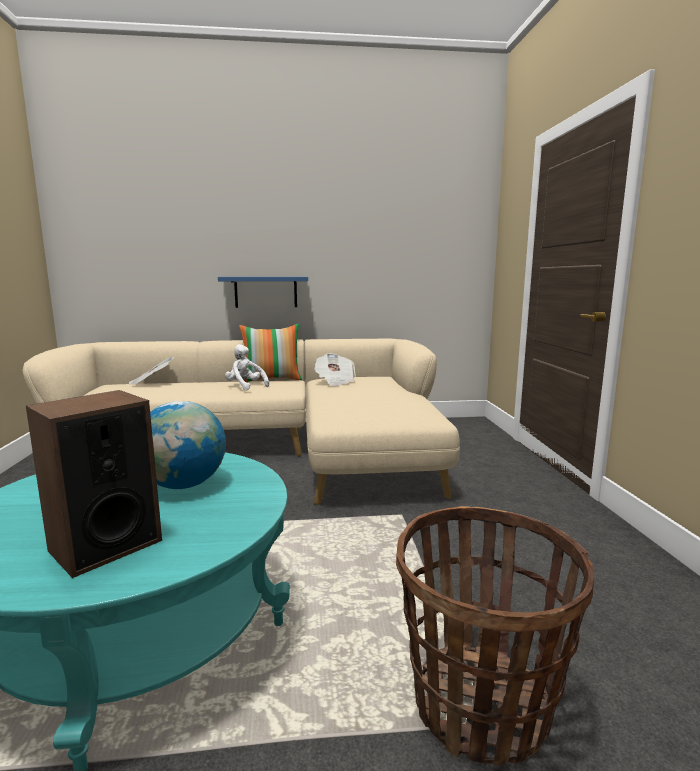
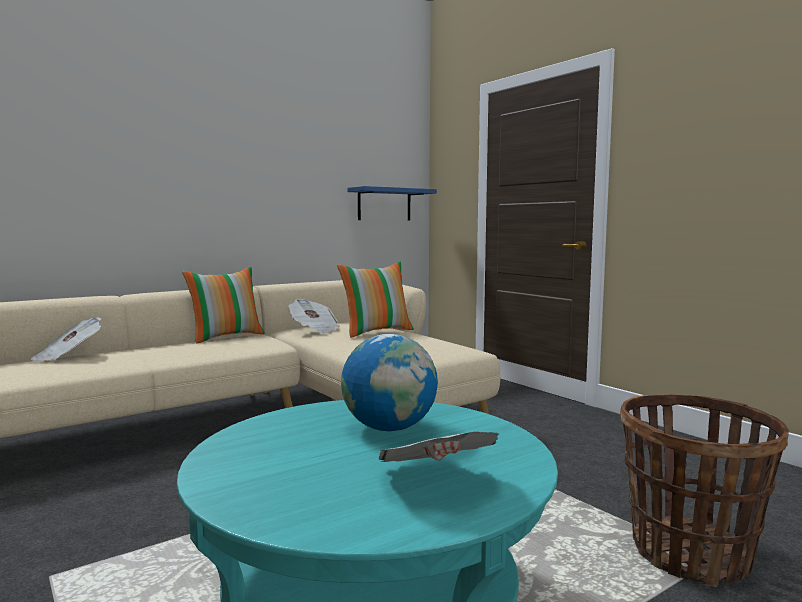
camera: 30 degrees left, 5 degrees down
(105, 545) = (436, 481): speaker -> newspaper
(245, 387) = (212, 346): white plush toy -> none
(266, 292) = (199, 230): blue shelf -> blue shelf (384, 204)
(378, 389) = (377, 332): none -> pillow

